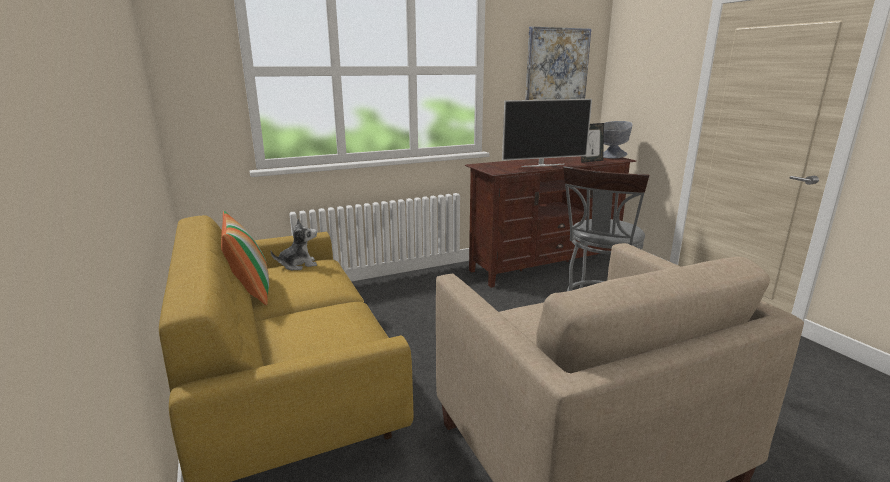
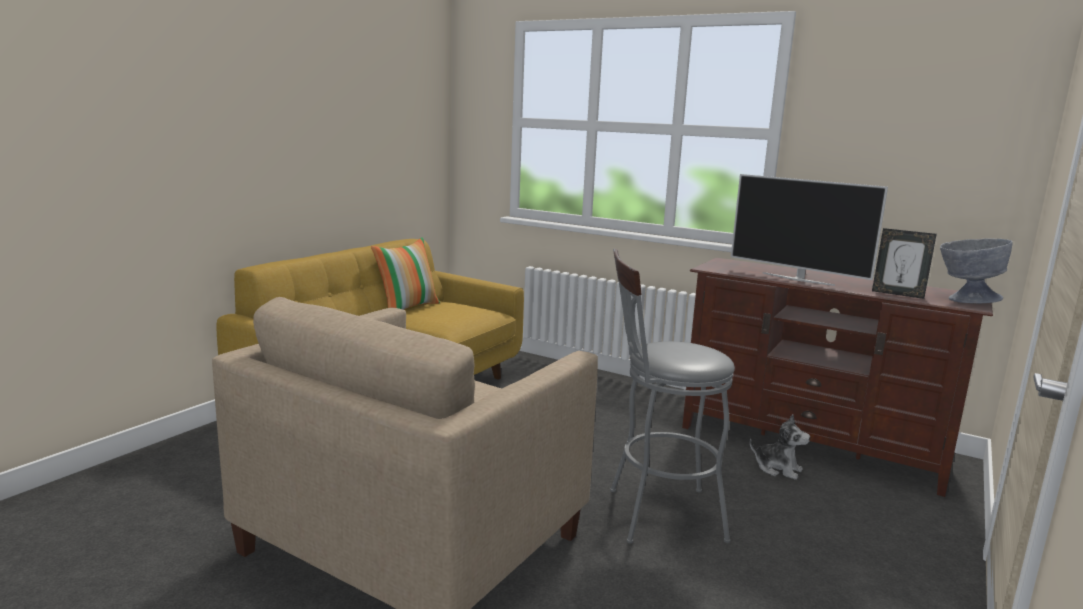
camera: 55 degrees right, 5 degrees down
(298, 265) = (470, 306): plush toy -> plush toy (778, 469)
(557, 66) = (924, 135): picture -> none

